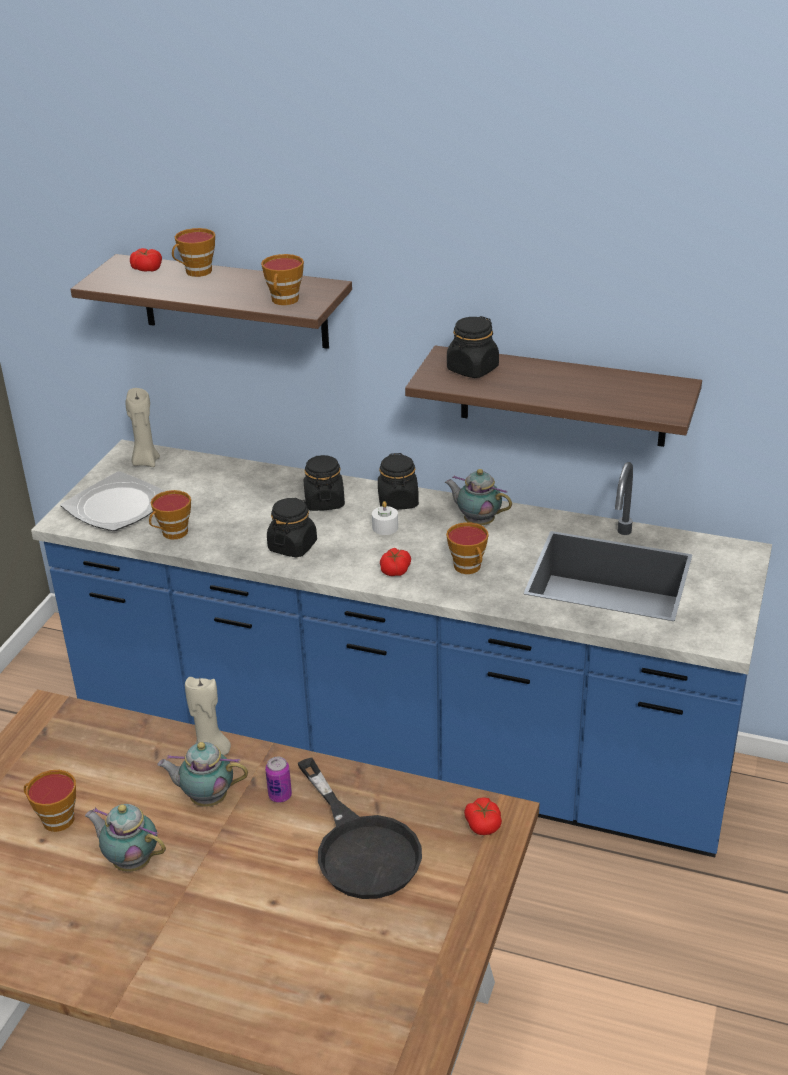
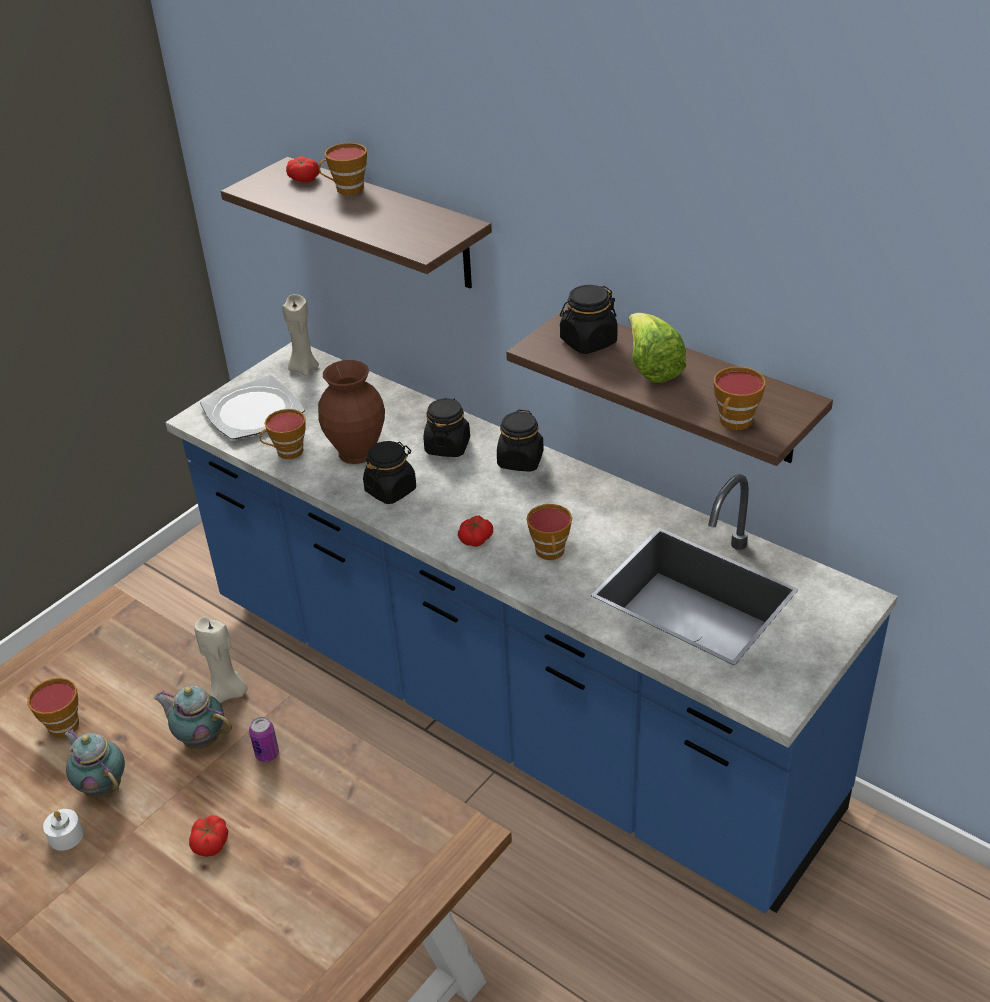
camera: 20 degrees right, 5 degrees up
(240, 521) = (356, 451): none -> brown vase
(284, 301) = (408, 237): cup -> cup (734, 423)
(360, 847) = (313, 831): black frying pan -> none
(385, 527) = (491, 488): white candle -> white candle (66, 836)
(477, 522) = (587, 501): teapot -> none
(483, 824) = (442, 840): tomato -> tomato (211, 843)
(540, 379) = (652, 367): none -> lettuce

